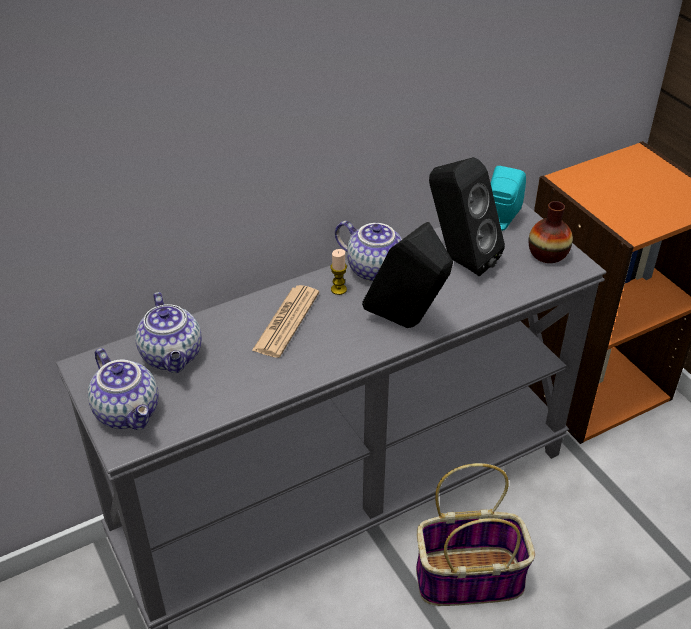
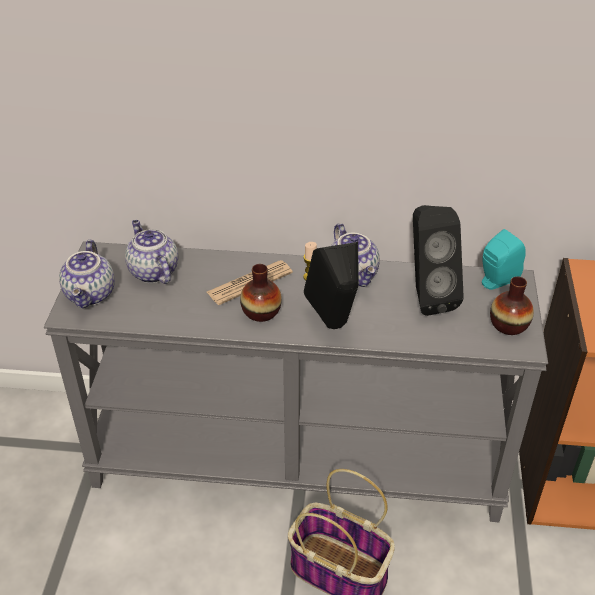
camera: 35 degrees right, 0 degrees up
(173, 356) = (153, 271): teapot -> teapot turned 135 degrees clockwise
(326, 344) = (261, 312): none -> vase

